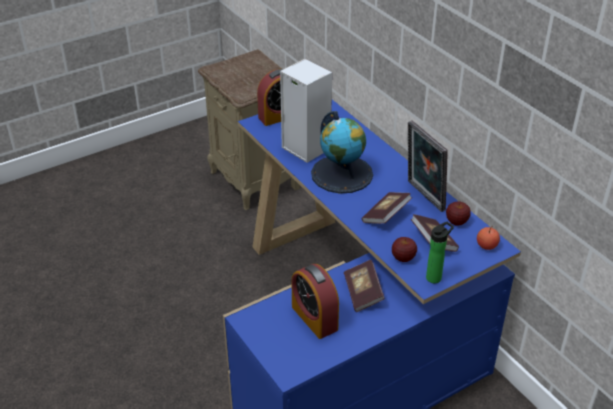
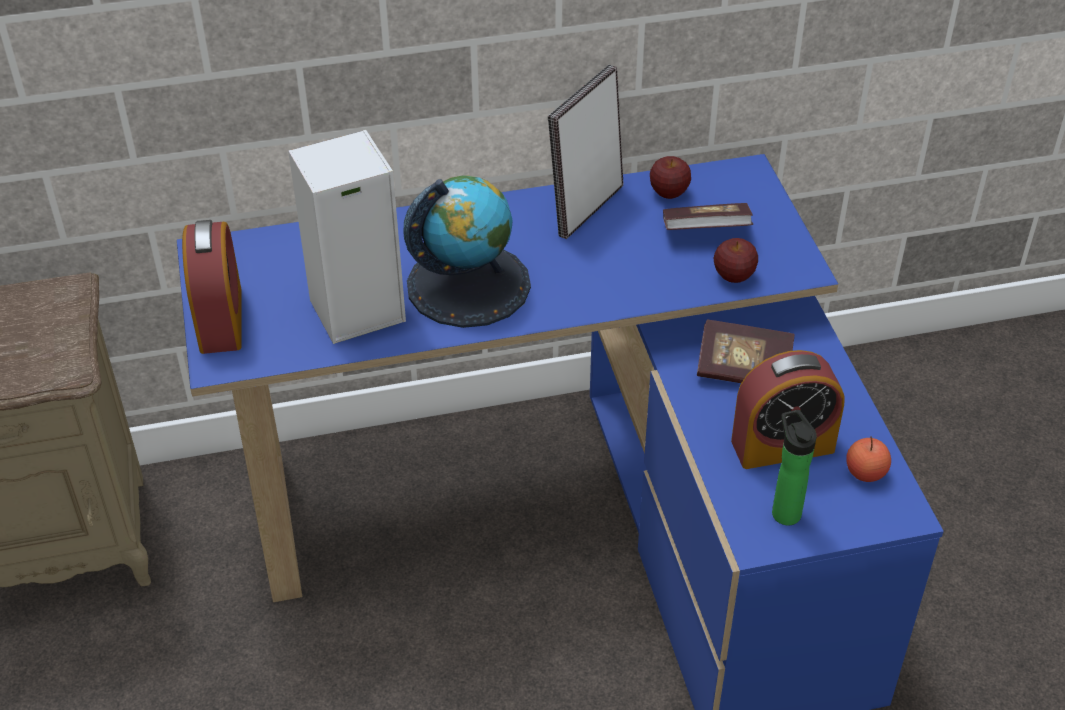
camera: 70 degrees left, 5 degrees up
(386, 216) = (616, 265): book -> none
(423, 196) = (585, 208): picture frame -> picture frame turned 135 degrees clockwise
(435, 277) = (792, 255): bottle -> bottle (784, 510)
(486, 246) = (739, 181): apple -> apple (865, 473)

